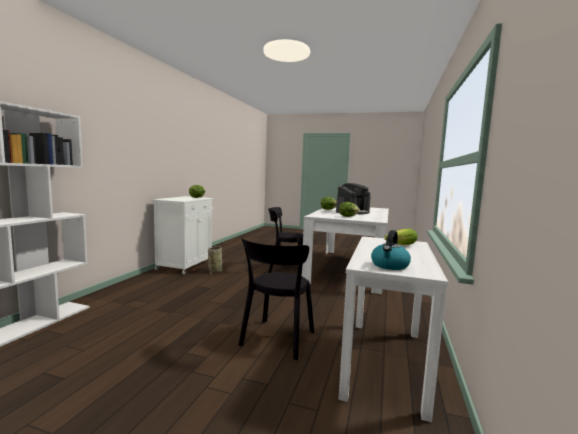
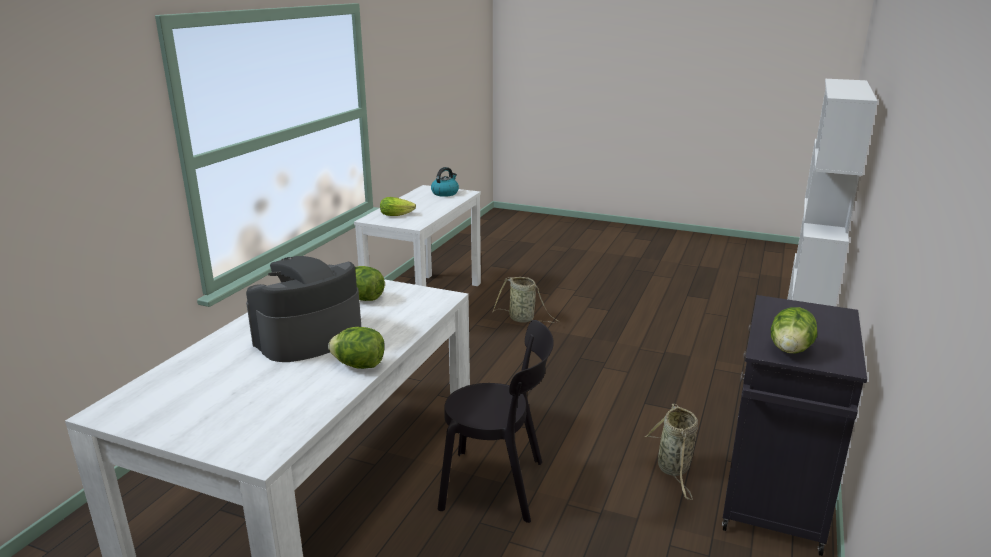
camera: 175 degrees left, 15 degrees up
(185, 265) = (774, 500): white cabinet -> black cabinet
(276, 340) = (523, 319): black chair -> basket

